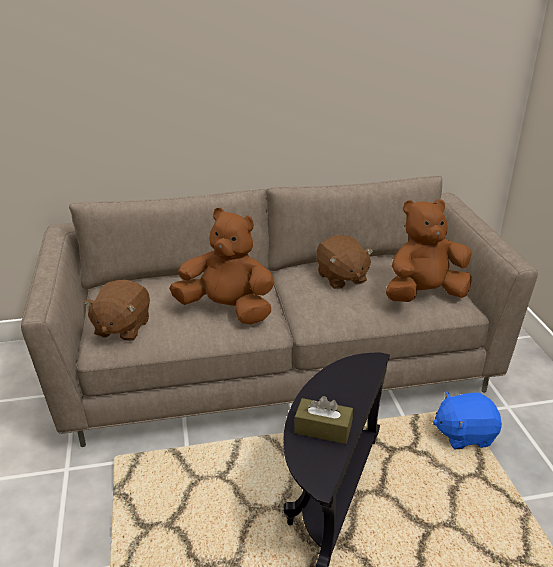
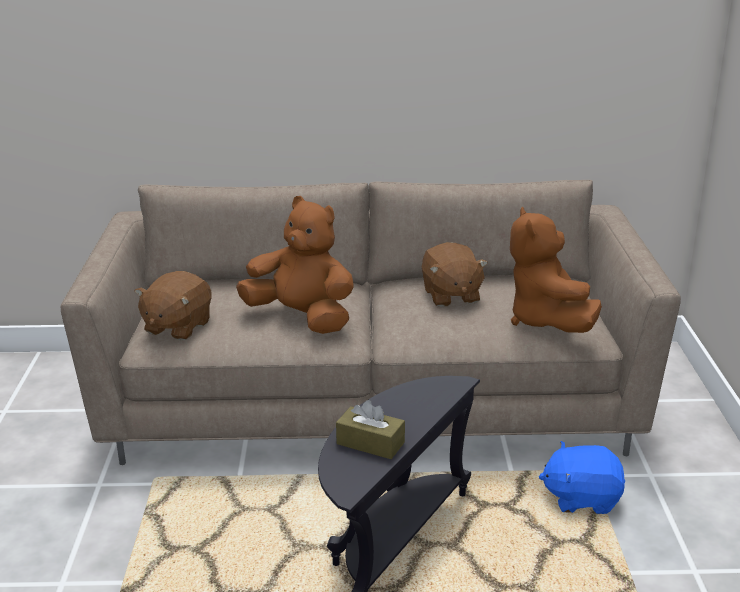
camera: 10 degrees right, 5 degrees down
(424, 295) = (546, 321): brown plush toy -> brown plush toy turned 90 degrees counterclockwise

